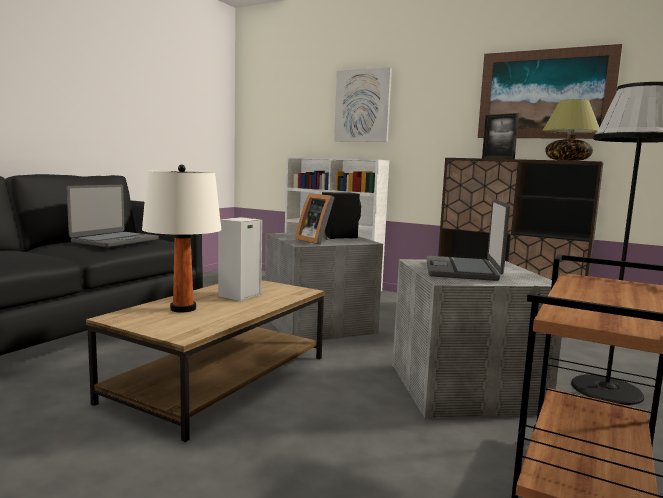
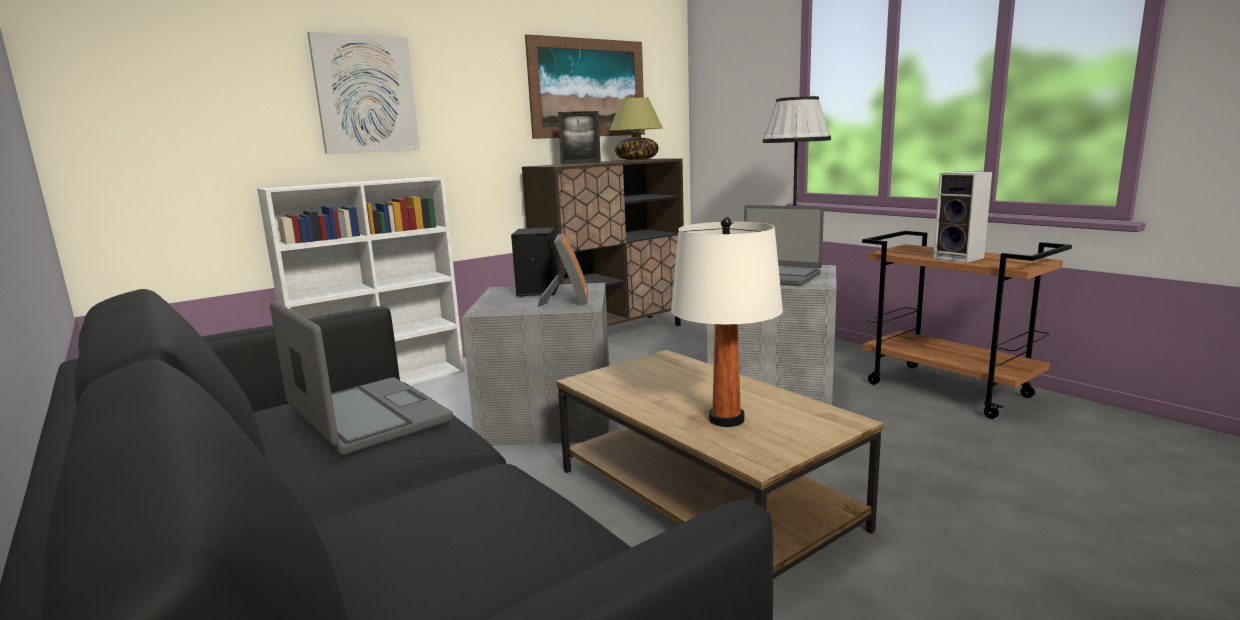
camera: 65 degrees left, 5 degrees up
(239, 296) = (671, 388): speaker -> speaker (960, 258)
(316, 241) = (567, 301): picture frame -> picture frame turned 75 degrees counterclockwise

